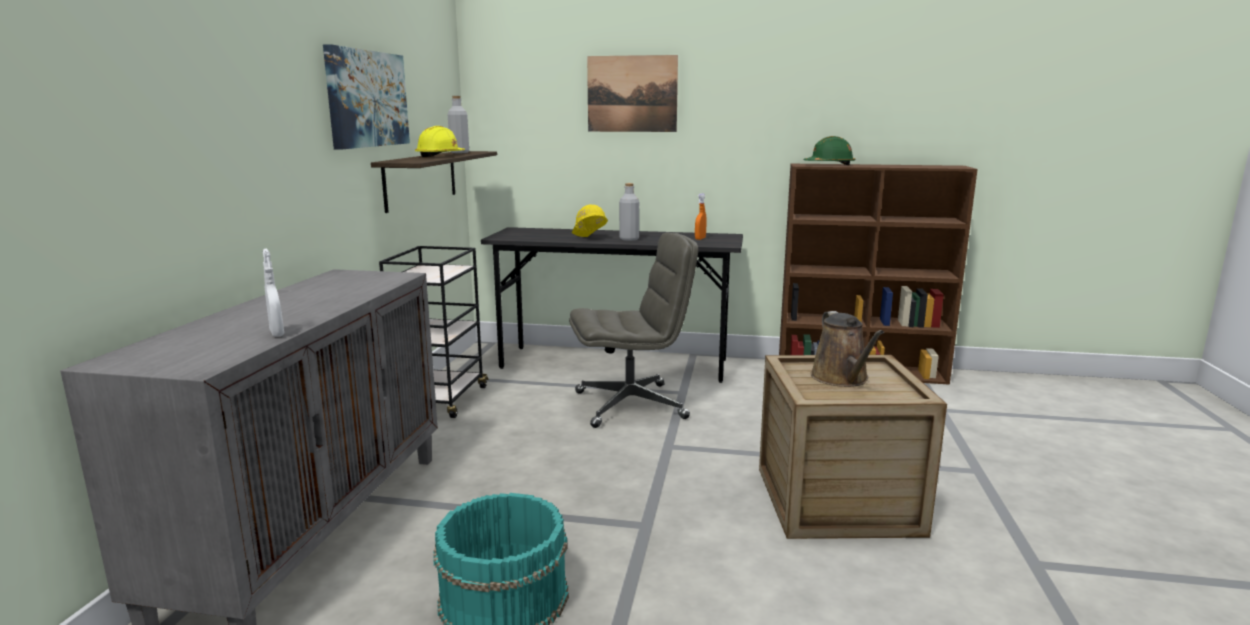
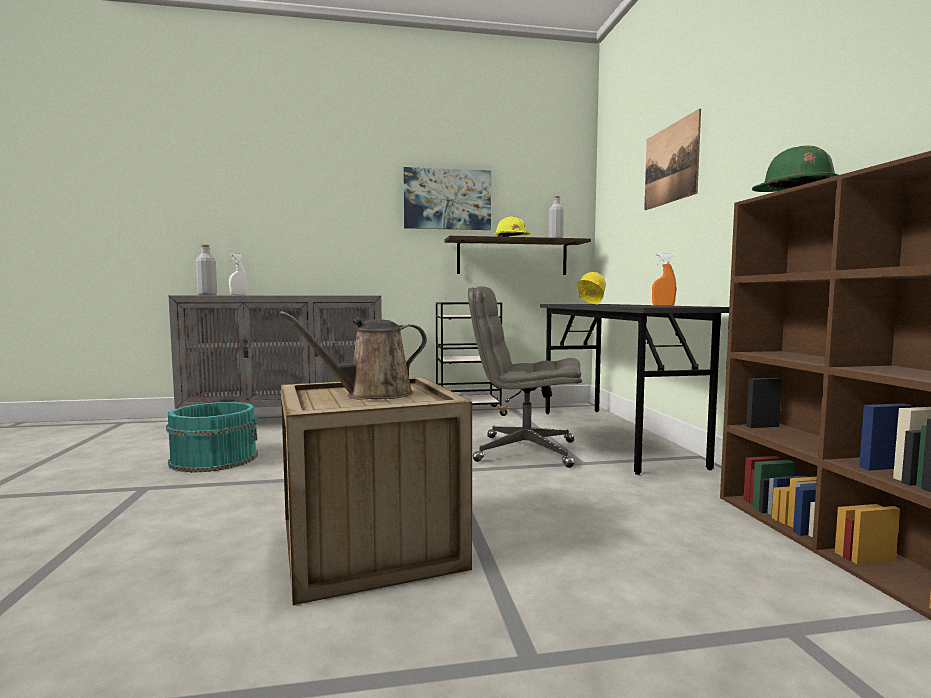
camera: 70 degrees right, 10 degrees down
(629, 239) = (611, 305): grey bottle -> grey bottle (207, 295)
(631, 405) = (524, 451): grey office chair -> grey office chair turned 135 degrees clockwise

